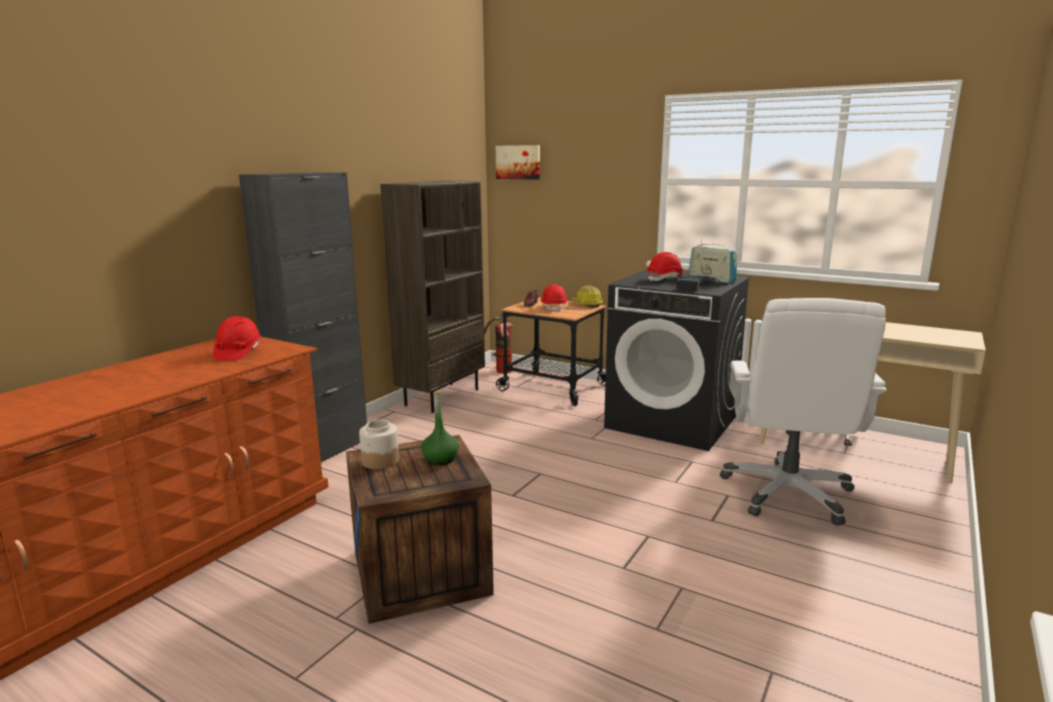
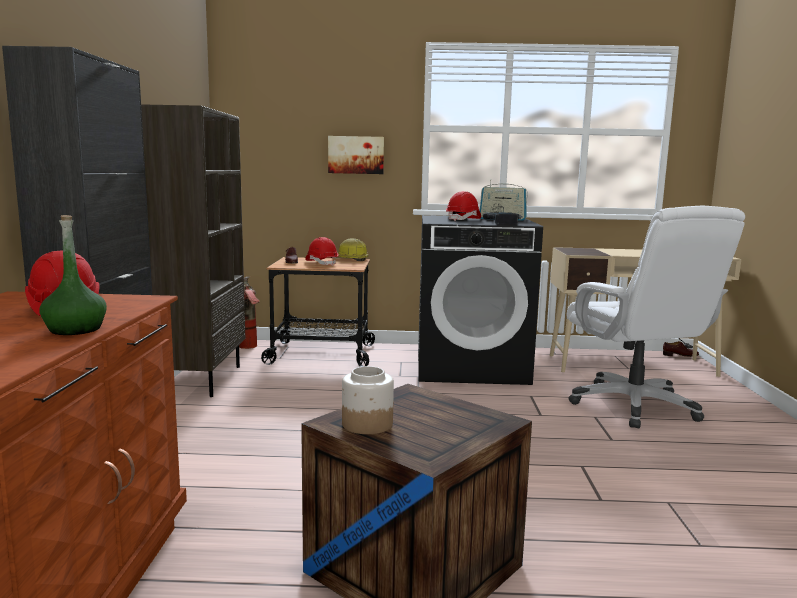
camera: 30 degrees left, 5 degrees down
(440, 459) = (433, 408): green bottle -> green bottle (76, 330)
(518, 162) = (255, 106): picture -> picture (356, 155)
(938, 449) = (680, 355): none -> brown shoe

